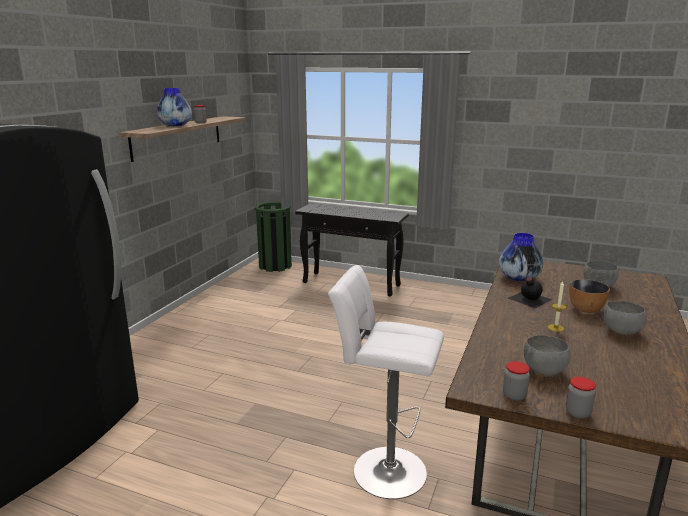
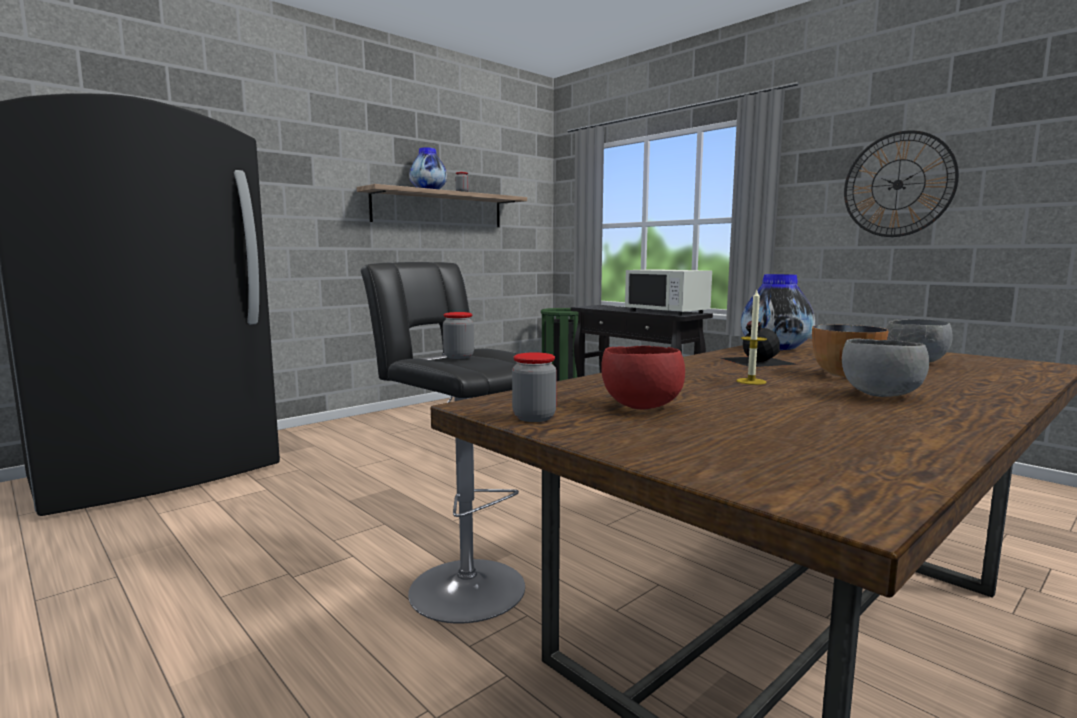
camera: 25 degrees right, 10 degrees down
(376, 214) = (667, 312): none -> white microwave
(384, 470) = (461, 585): white stool -> black stool
(533, 130) = (898, 184): none -> wall clock
(543, 371) = (640, 407): grey bowl -> red bowl
(577, 413) = (610, 445): jar -> jar (458, 357)

